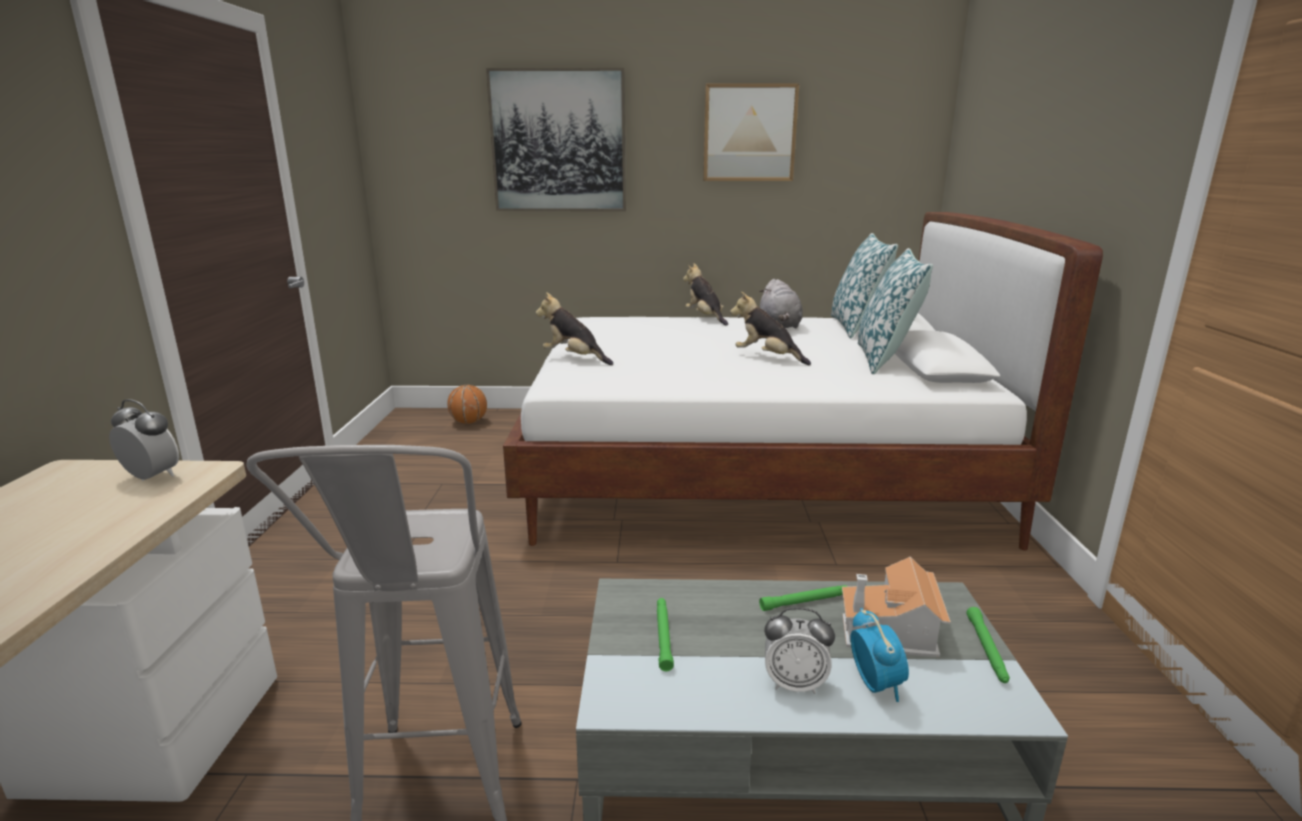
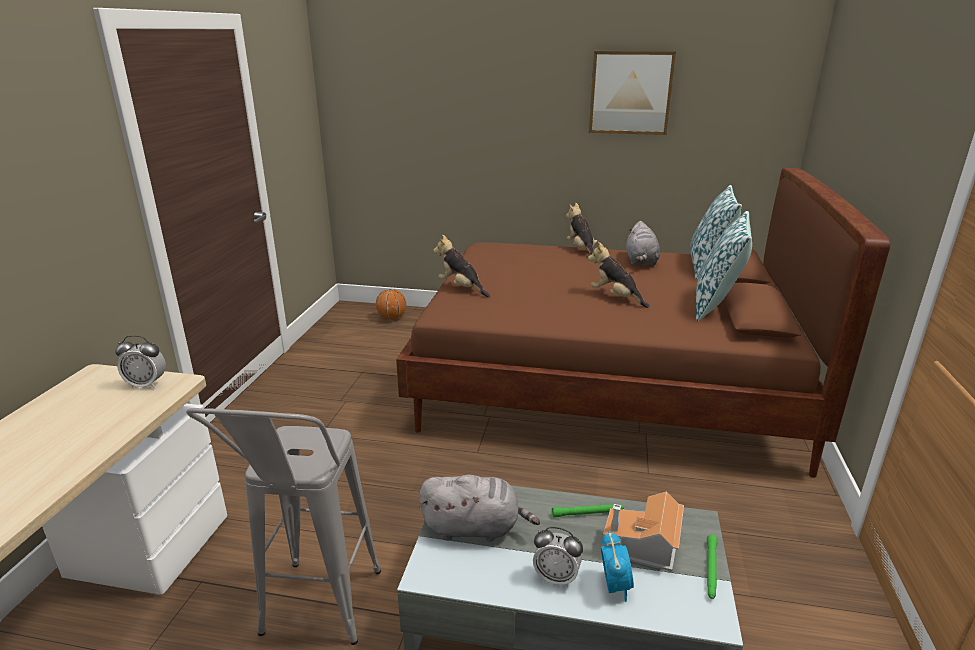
camera: 10 degrees right, 5 degrees up
(152, 477) = (147, 384): alarm clock -> alarm clock turned 150 degrees clockwise
(558, 141) = (470, 97): picture -> none
(663, 636) = (475, 528): green flashlight -> grey plush toy
(752, 472) = (605, 383): white bed -> brown bed

